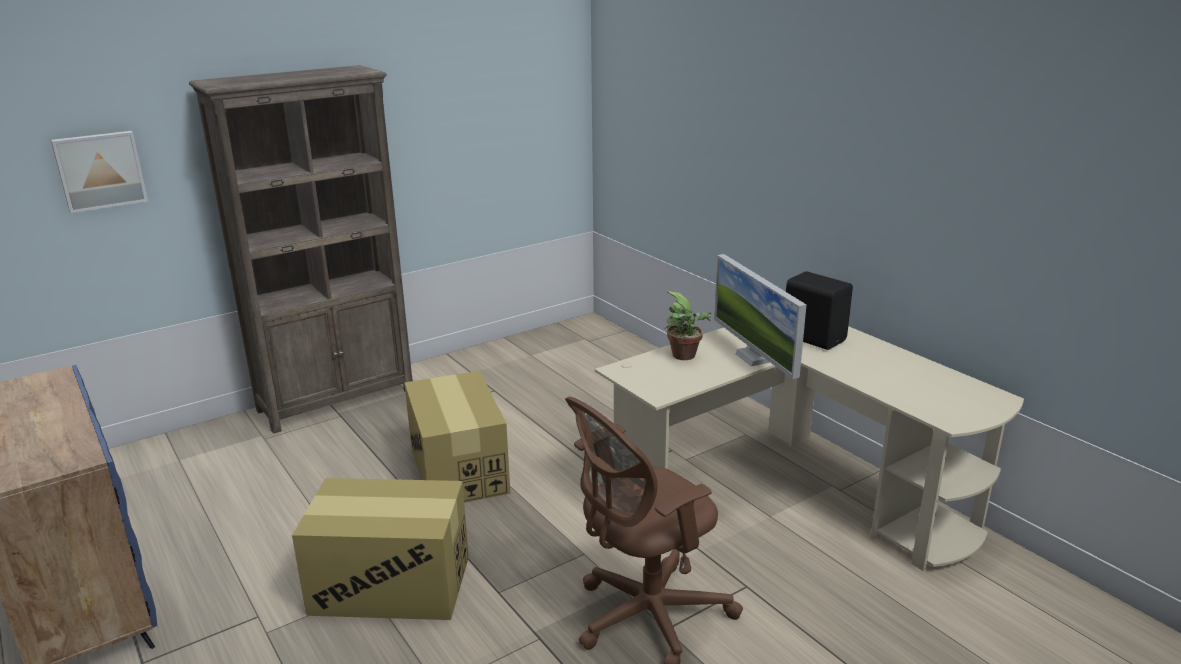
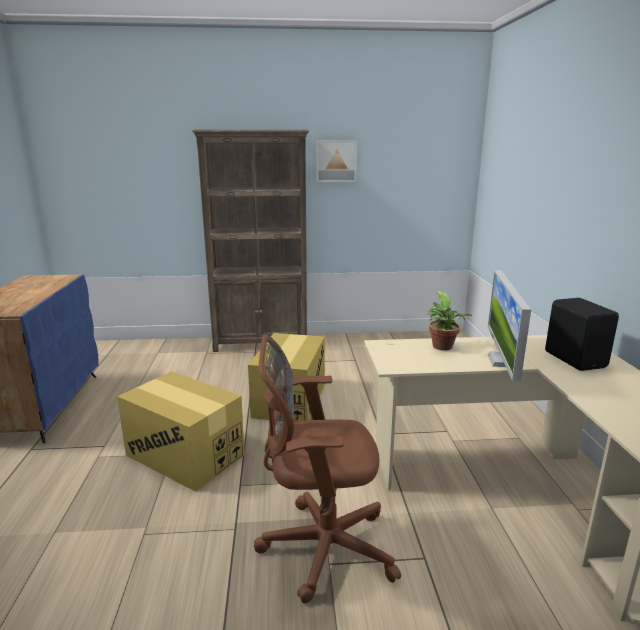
camera: 30 degrees right, 5 degrees down
(100, 170) = (147, 178): picture -> picture (336, 161)

